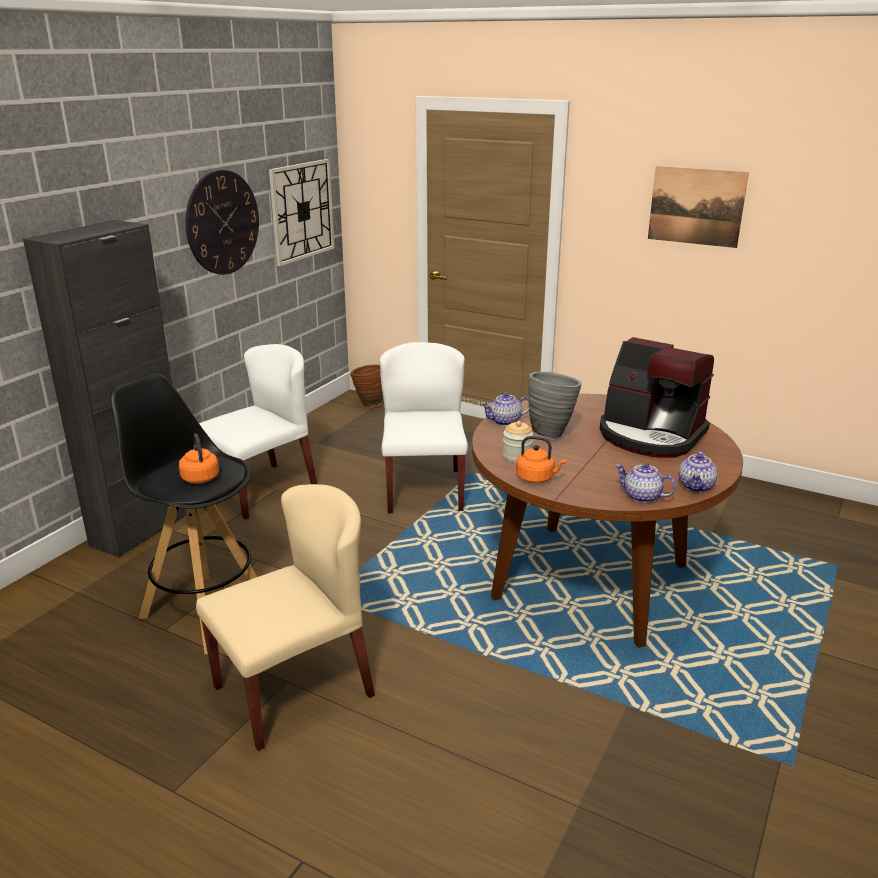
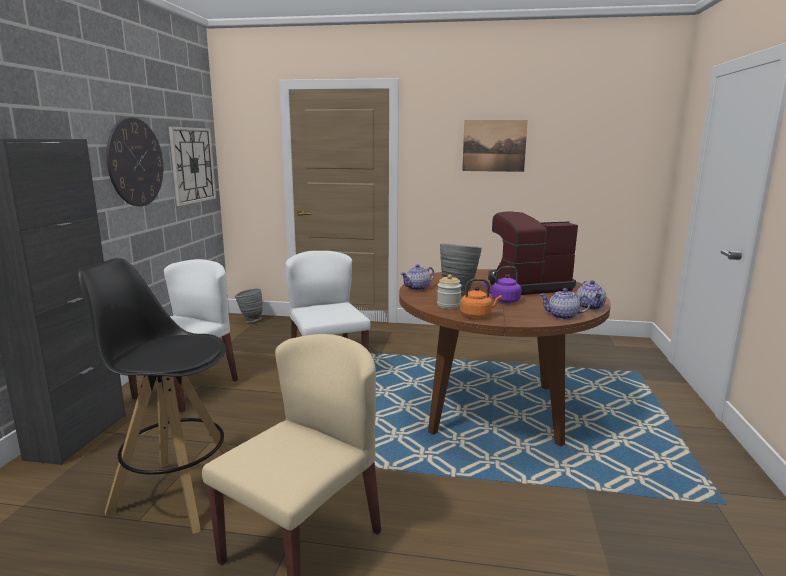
camera: 20 degrees left, 10 degrees down
(200, 477) = (179, 350): orange kettle -> none
(368, 405) = (249, 320): brown vase -> grey vase
(592, 459) = (503, 301): none -> purple kettle
(650, 436) = (526, 285): coffee machine -> coffee machine turned 150 degrees clockwise

